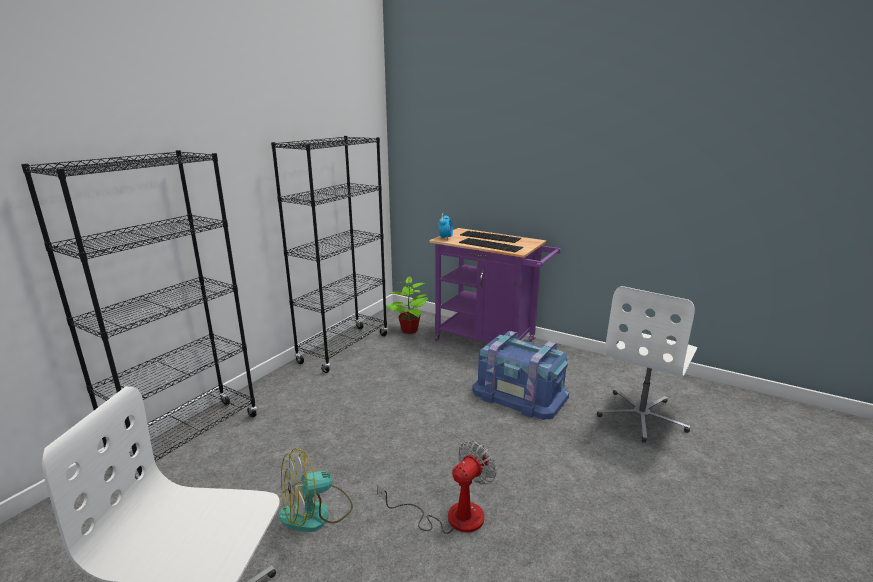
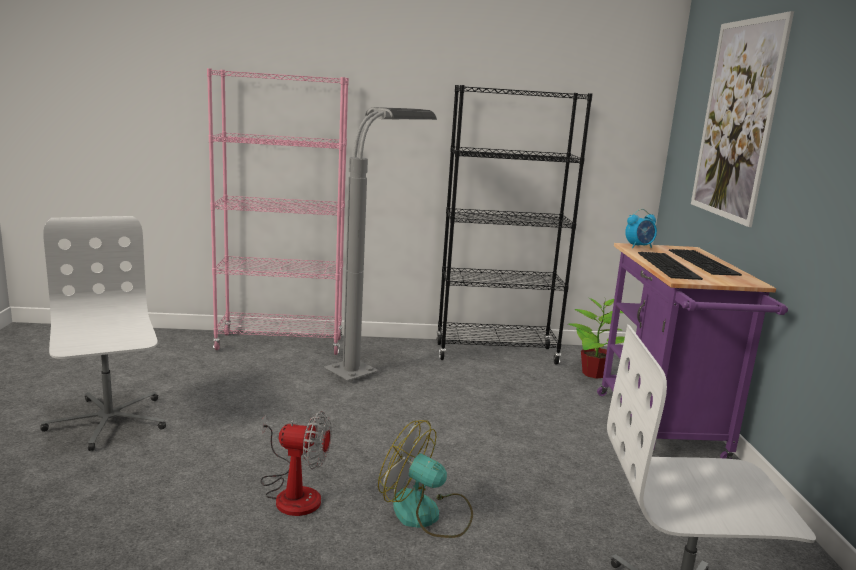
camera: 55 degrees right, 5 degrees down
(189, 440) = (280, 344): black bookcase -> pink bookcase
(298, 406) = (372, 366): none -> grey floor lamp
(316, 513) = (242, 422): fan -> fan (427, 514)
(471, 145) = (737, 120): none -> picture
(520, 393) = (573, 483): blue storage box -> none

